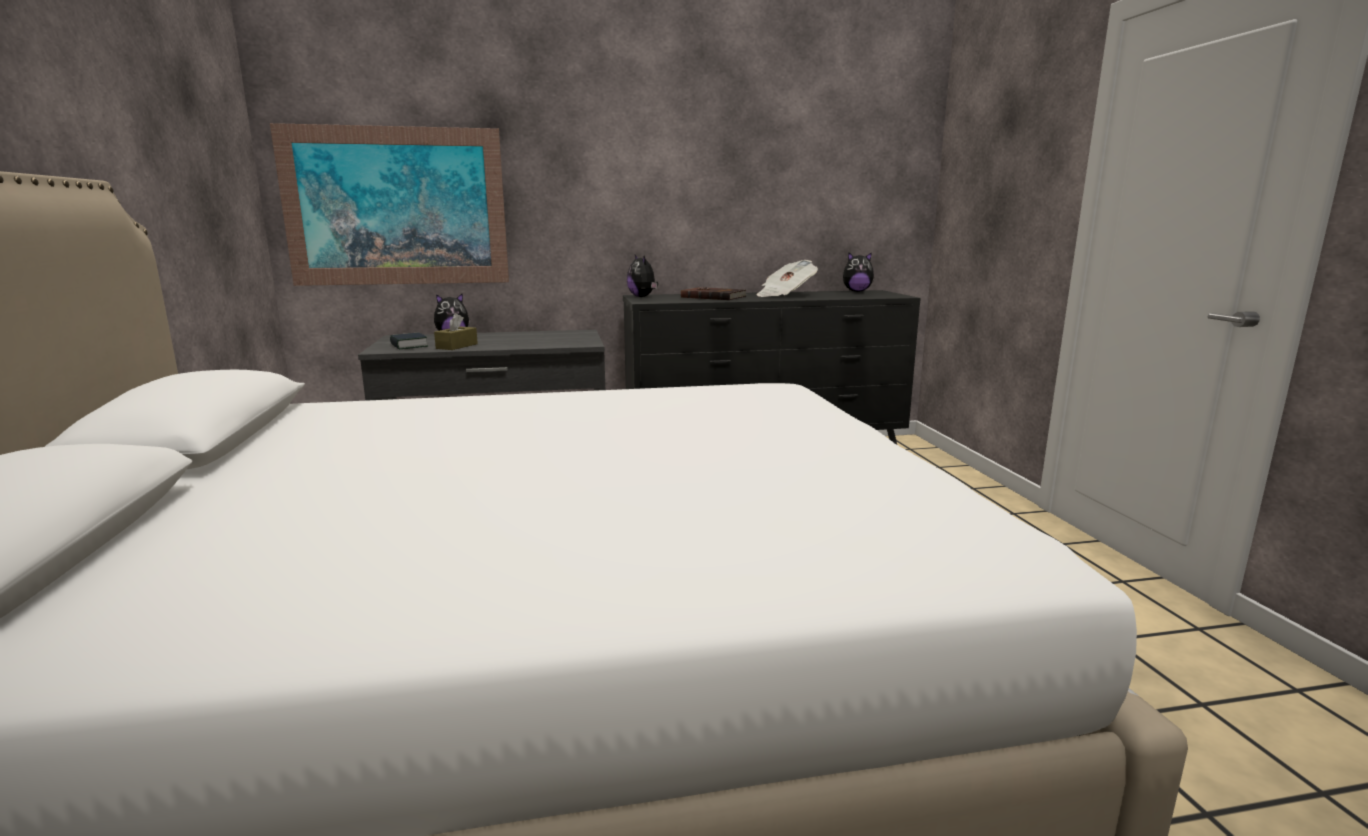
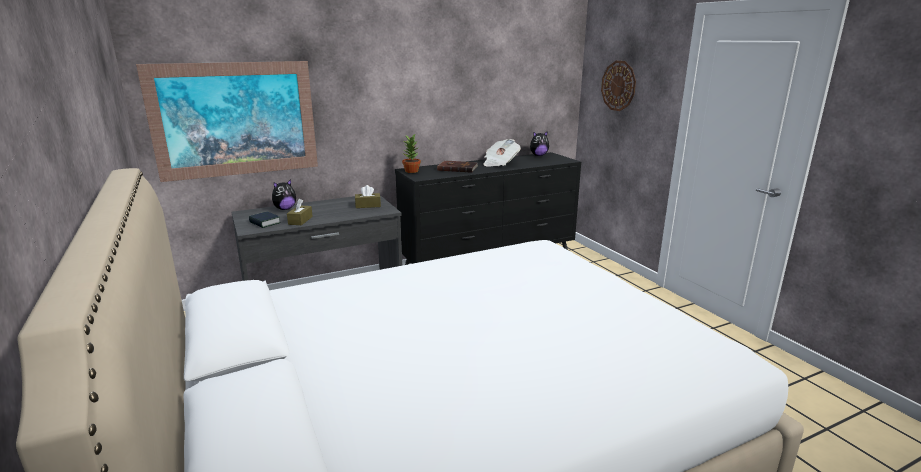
camera: 15 degrees left, 5 degrees up
(566, 338) = (368, 205): none -> brown tissue box
(643, 297) = (412, 171): plush toy -> potted plant
(989, 175) = (618, 86): none -> wall clock

